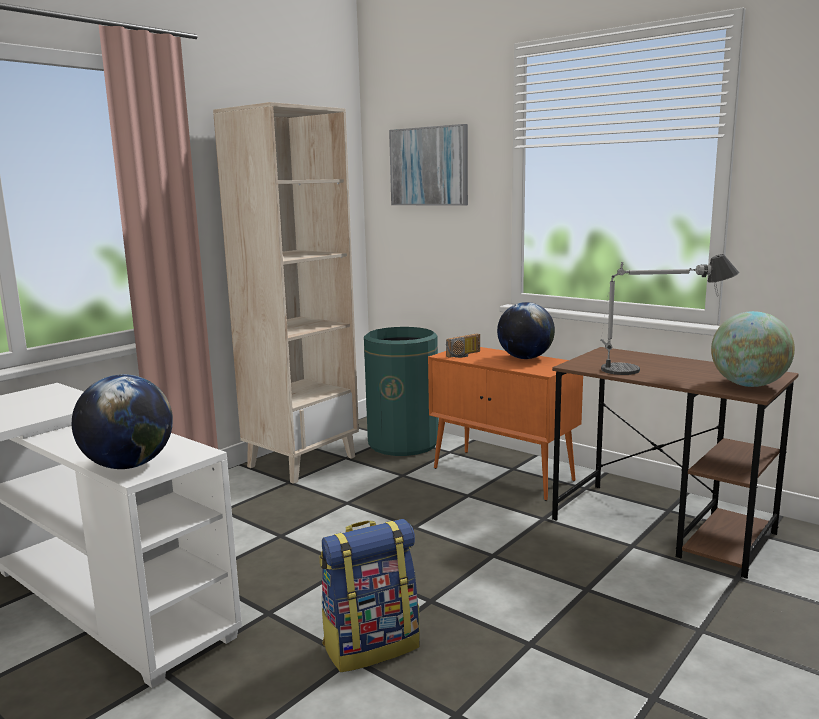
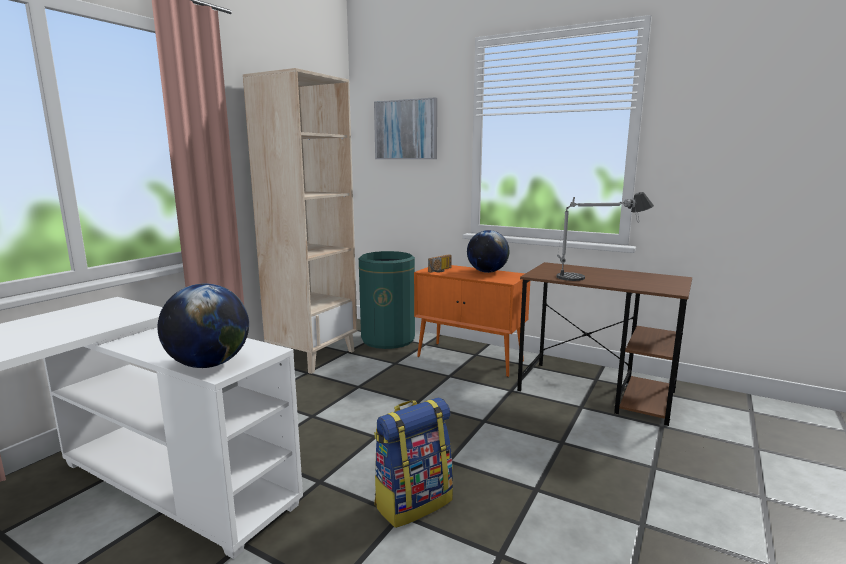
camera: 10 degrees left, 0 degrees up
(748, 385) = (666, 286): globe -> none

